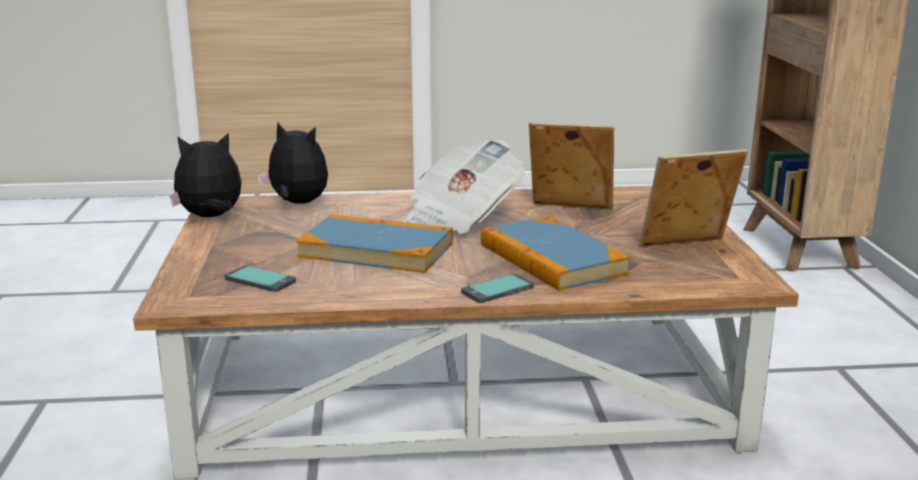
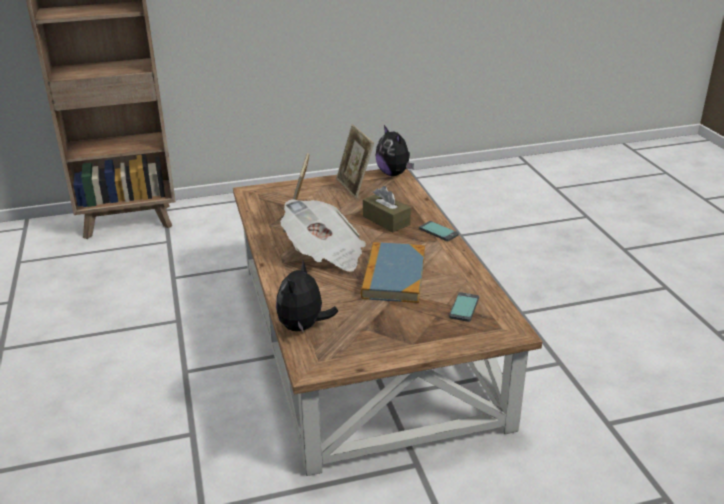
camera: 100 degrees left, 10 degrees up
(211, 217) = (349, 362): plush toy -> plush toy (394, 174)
(551, 259) = (386, 220): book -> brown tissue box

